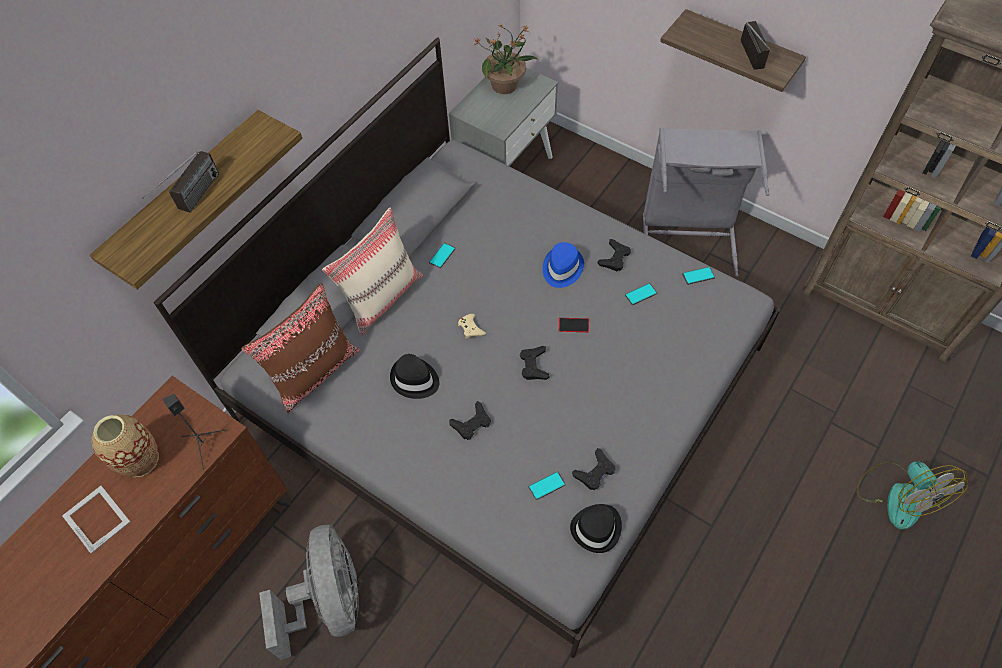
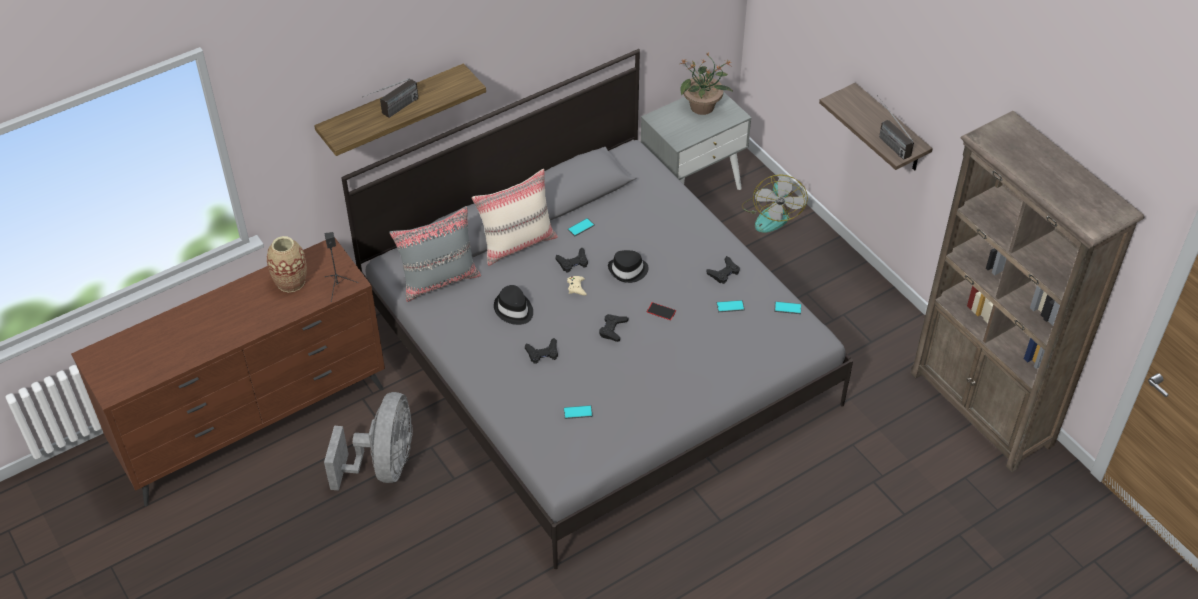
camera: 20 degrees right, 10 degrees down
(96, 518) = (249, 307): picture frame -> none
(314, 371) = (439, 280): brown pillow -> grey pillow
(561, 268) = (674, 267): blue hat -> none
(595, 472) = (620, 416): black game controller -> black game controller (573, 262)
(597, 529) = (601, 453): black hat -> black hat (628, 270)
(688, 236) = (832, 294): grey laundry basket -> none
(757, 62) = (887, 141): radio -> radio turned 135 degrees clockwise
(898, 495) = (899, 554): fan -> fan (771, 214)

